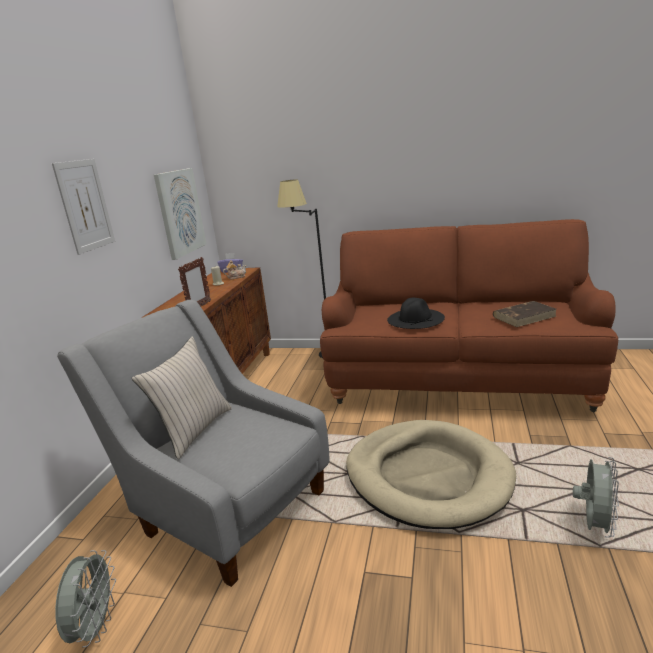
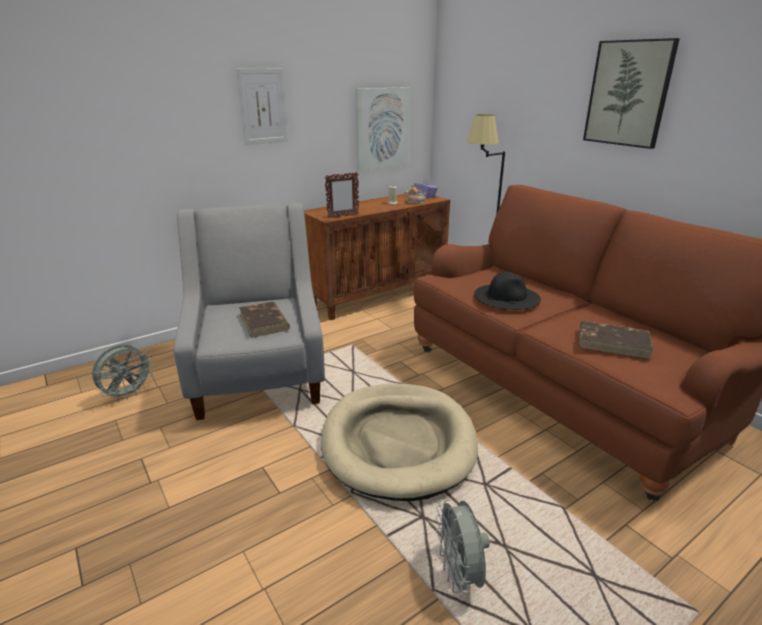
camera: 40 degrees right, 5 degrees up
(194, 430) = (243, 304): beige pillow -> none
(251, 432) = (264, 322): none -> brown book
(417, 143) = (628, 93): none -> picture
(594, 525) = (459, 575): grey fan -> grey fan turned 105 degrees clockwise

